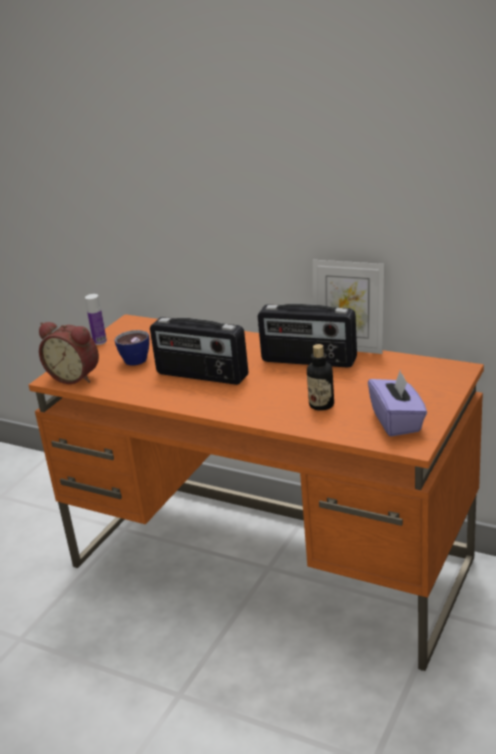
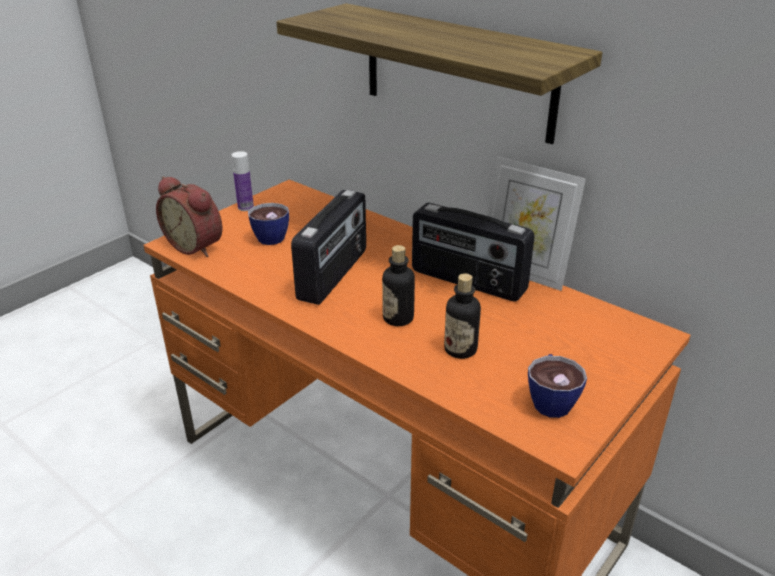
camera: 10 degrees right, 5 degrees up
(201, 375) = (334, 274): radio -> radio turned 105 degrees counterclockwise
(266, 394) = (398, 318): none -> bottle
(269, 200) = (457, 72): none -> shelf
(397, 421) = (550, 399): purple tissue box -> cup

